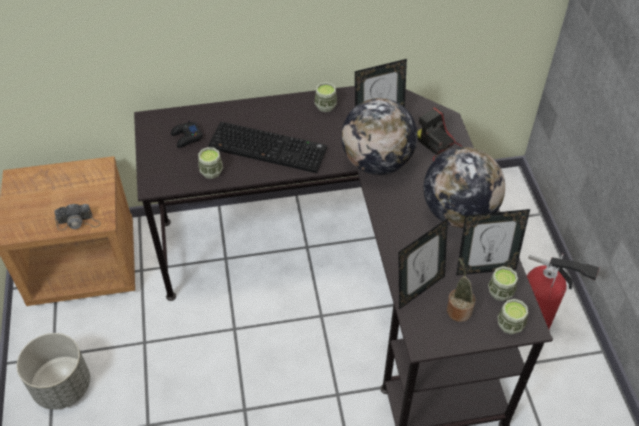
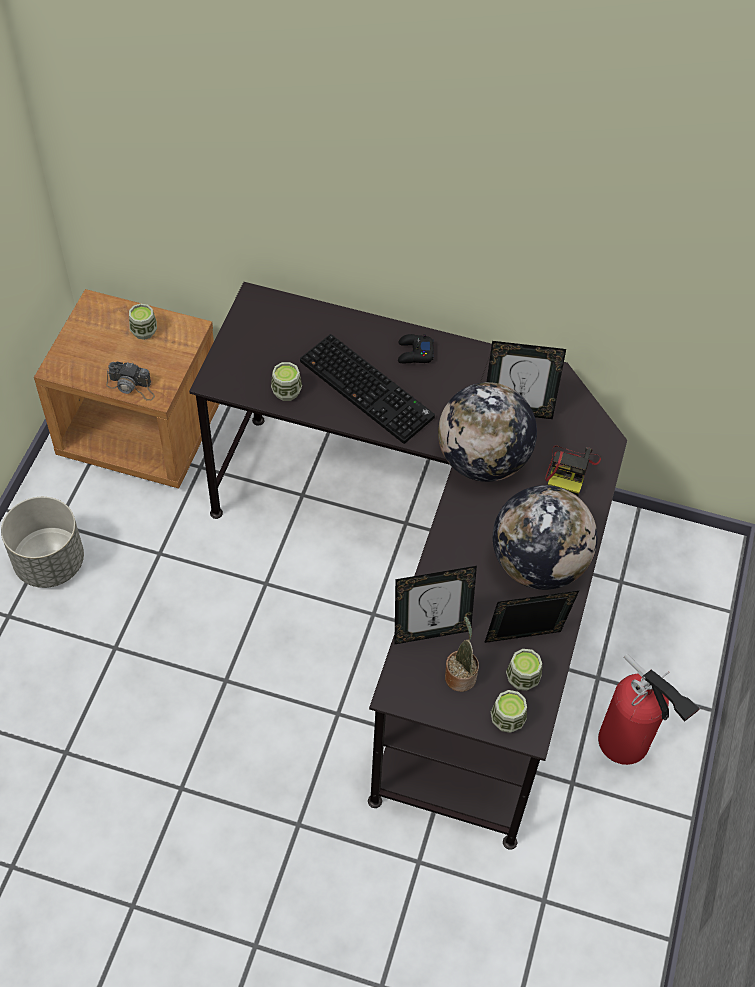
camera: 25 degrees right, 5 degrees up
(186, 137) = (283, 338): black game controller -> black game controller (414, 353)
(325, 106) = (467, 363): cup -> cup (144, 331)
(437, 145) = (570, 470): camera -> camera turned 150 degrees counterclockwise
(485, 268) = (524, 643): picture frame -> picture frame turned 150 degrees clockwise

